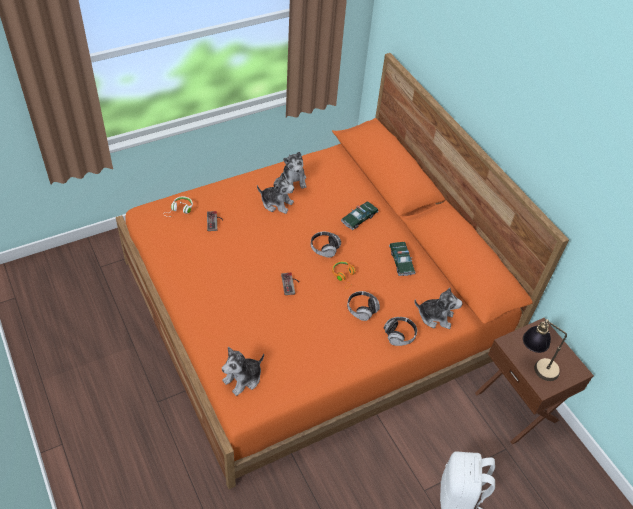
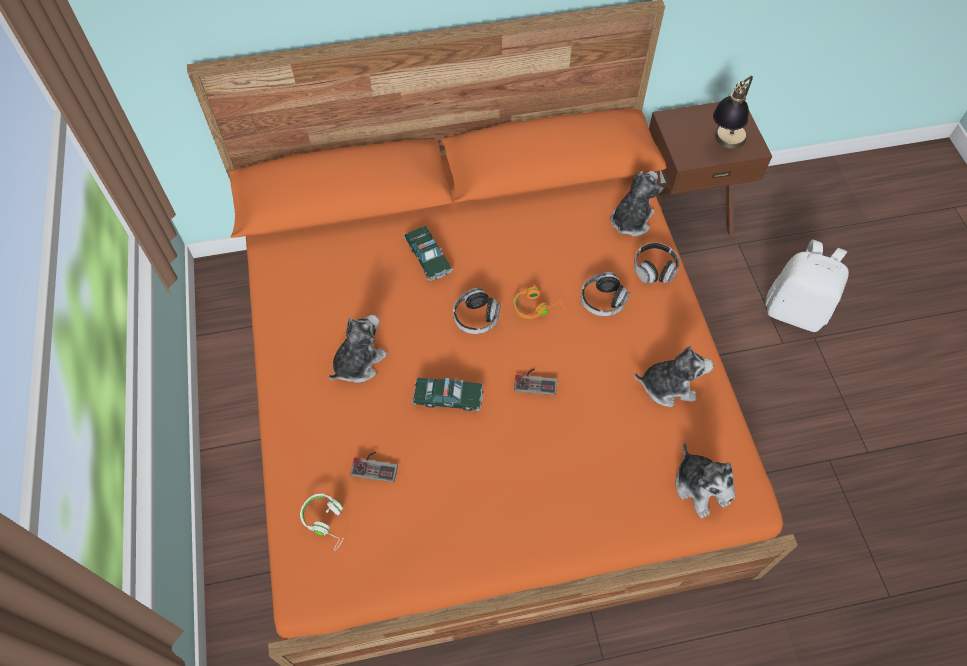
camera: 70 degrees left, 10 degrees up
(294, 179) = (311, 324): plush toy -> plush toy (668, 386)
(401, 261) = (526, 230): toy car -> toy car (448, 397)

